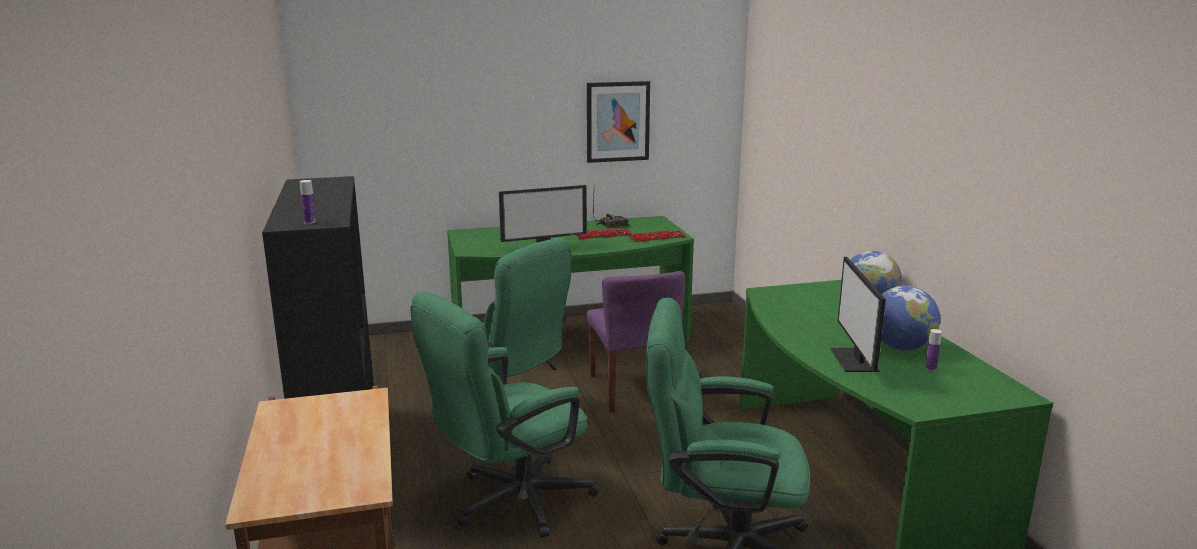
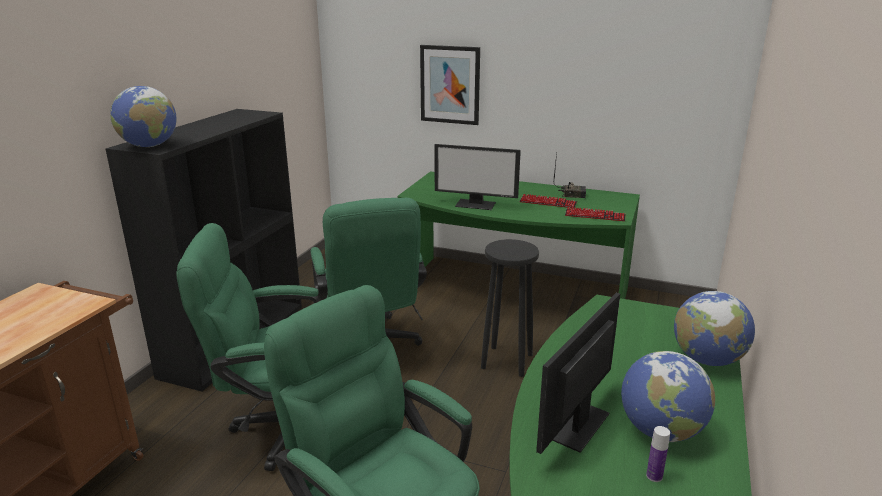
camera: 35 degrees right, 5 degrees up
(310, 222) = (149, 146): bottle -> globe
(617, 121) = (599, 89): picture -> picture (450, 84)
(634, 389) = (506, 361): purple chair -> black stool

